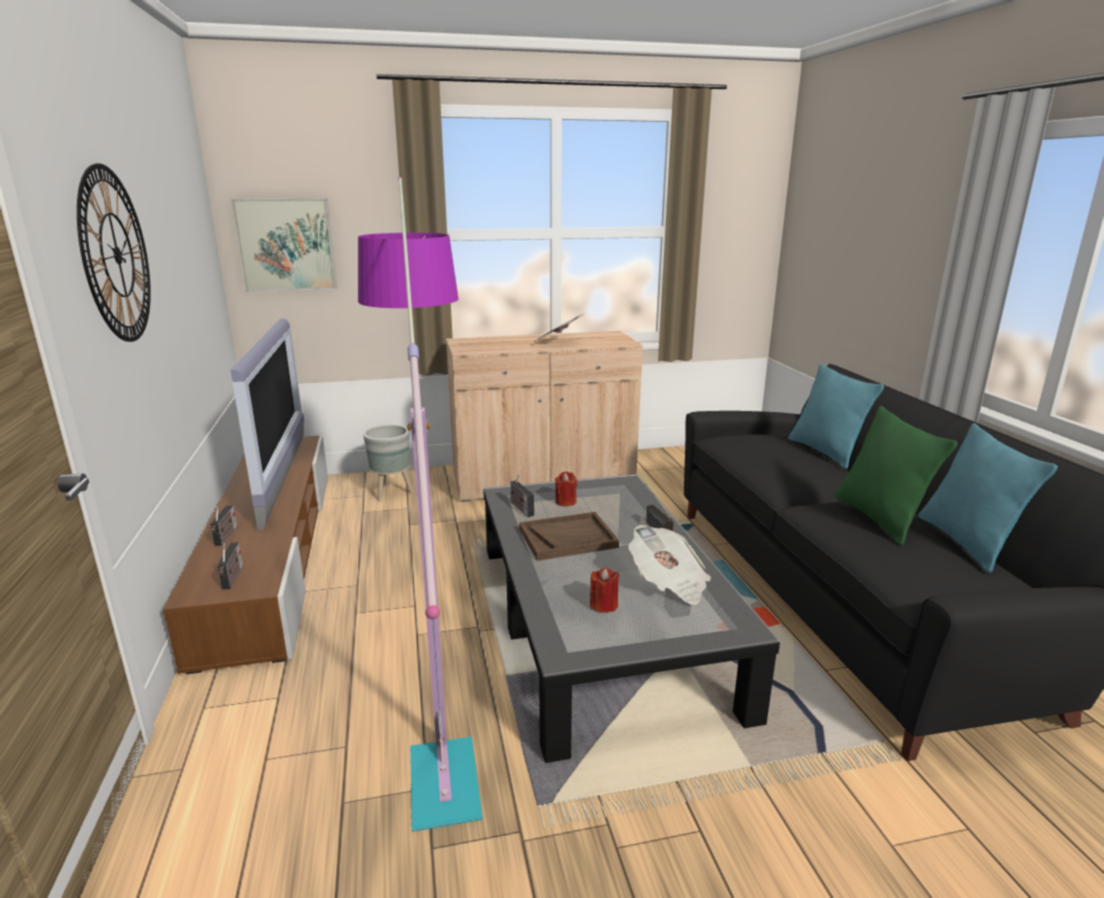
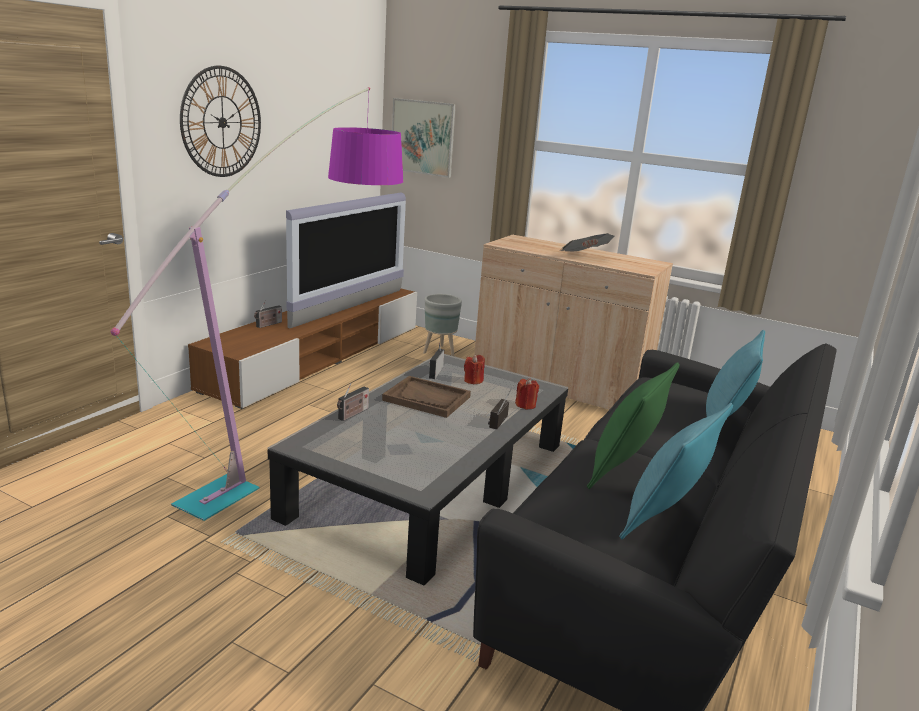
camera: 40 degrees right, 0 degrees up
(233, 578) = (236, 344): radio -> radio (352, 414)
(603, 605) = (367, 437): red candle -> red candle (525, 405)
(669, 583) = (432, 448): newspaper -> none

